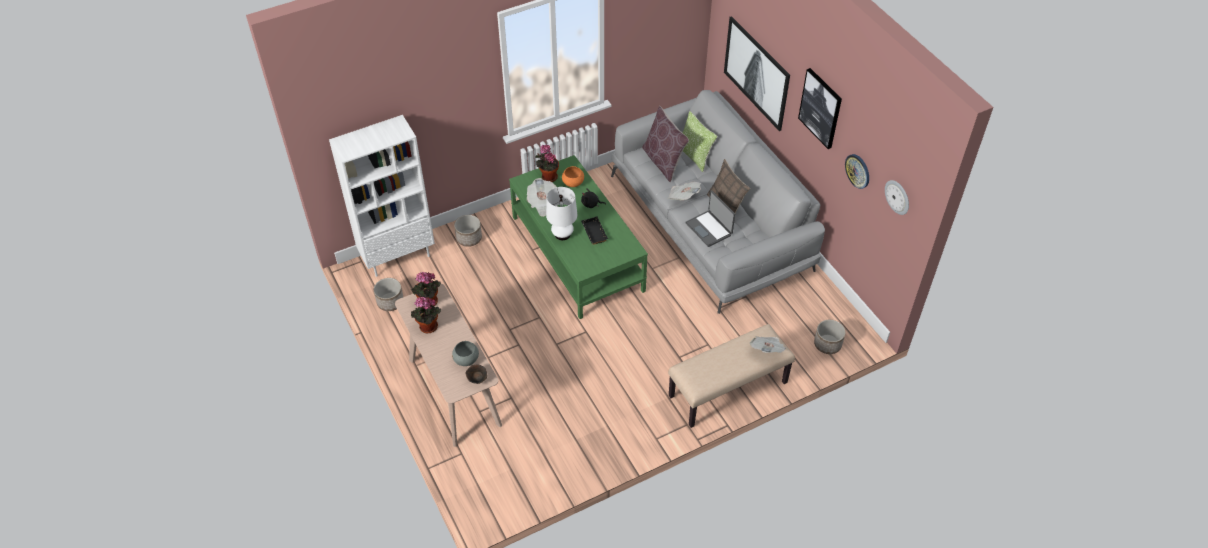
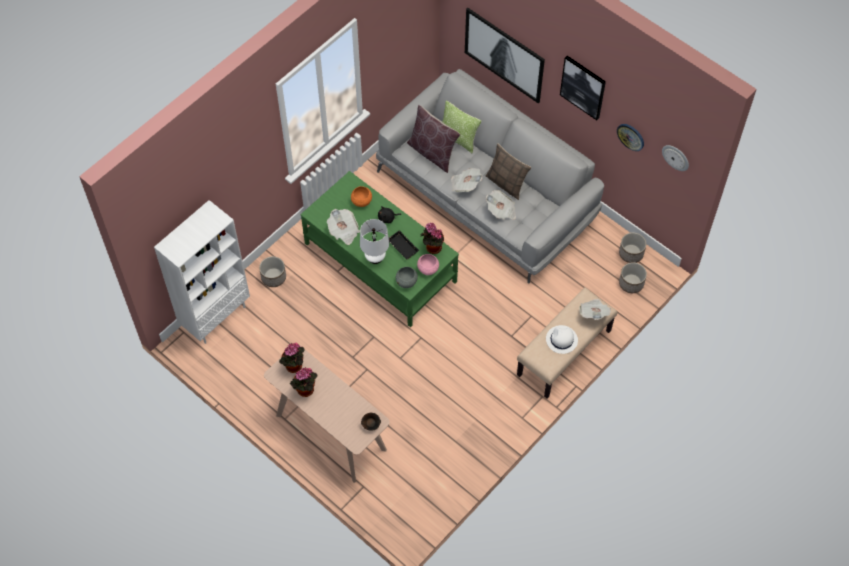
camera: 20 degrees left, 10 degrees up
(390, 302) = (231, 365): planter -> planter (631, 254)
(466, 360) = (353, 410): grey bowl -> grey bowl (406, 282)
(548, 177) = (335, 201): potted plant -> potted plant (432, 247)
(610, 259) = (427, 269): none -> pink bowl
(709, 229) = (501, 211): laptop -> newspaper
(721, 365) = (561, 340): none -> white hat

